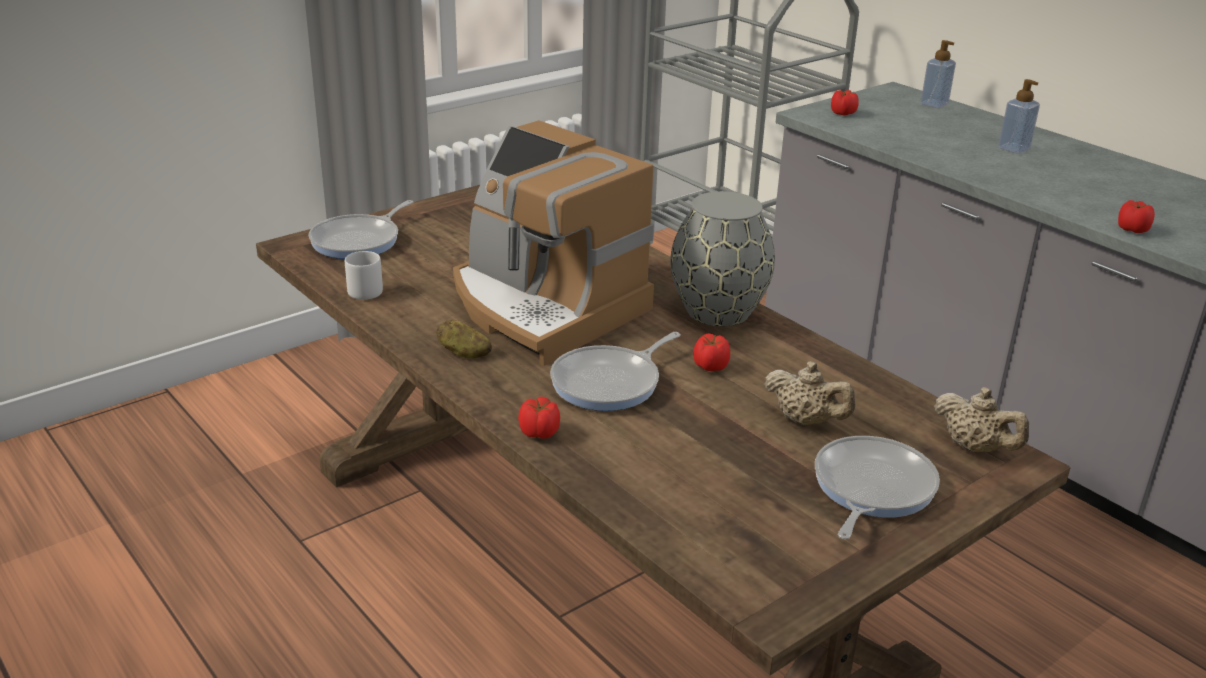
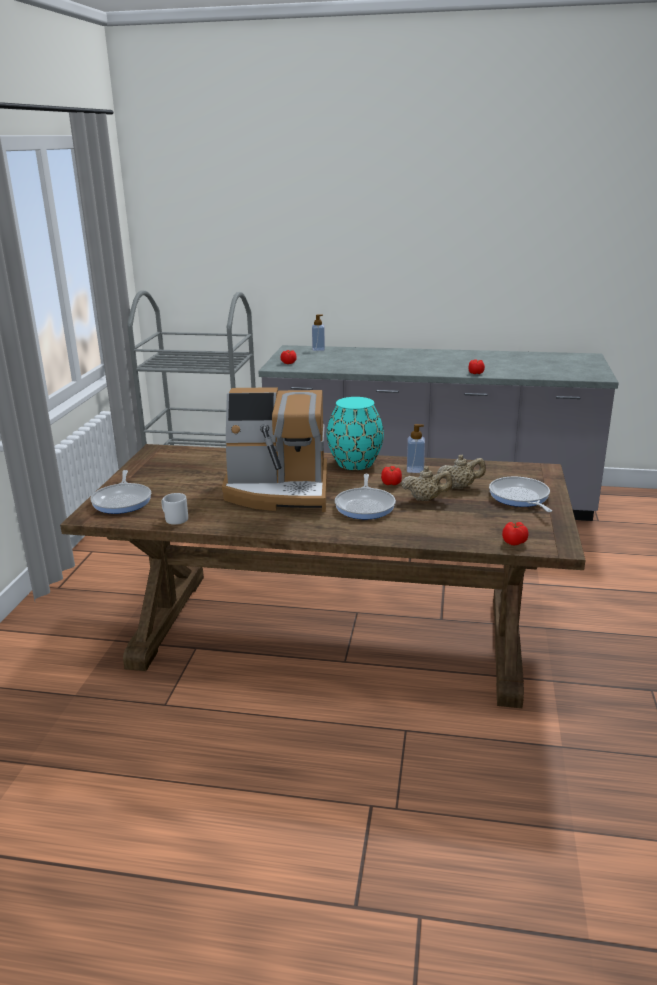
camera: 40 degrees left, 5 degrees down
(463, 353) = (280, 522): potato -> none
(540, 433) = (375, 535): tomato -> tomato (514, 542)
(718, 312) = (356, 463): grey vase -> turquoise vase
(974, 448) = (526, 471): beige teapot -> beige teapot (426, 499)
(1014, 148) = (382, 357): soap dispenser -> soap dispenser (415, 470)

